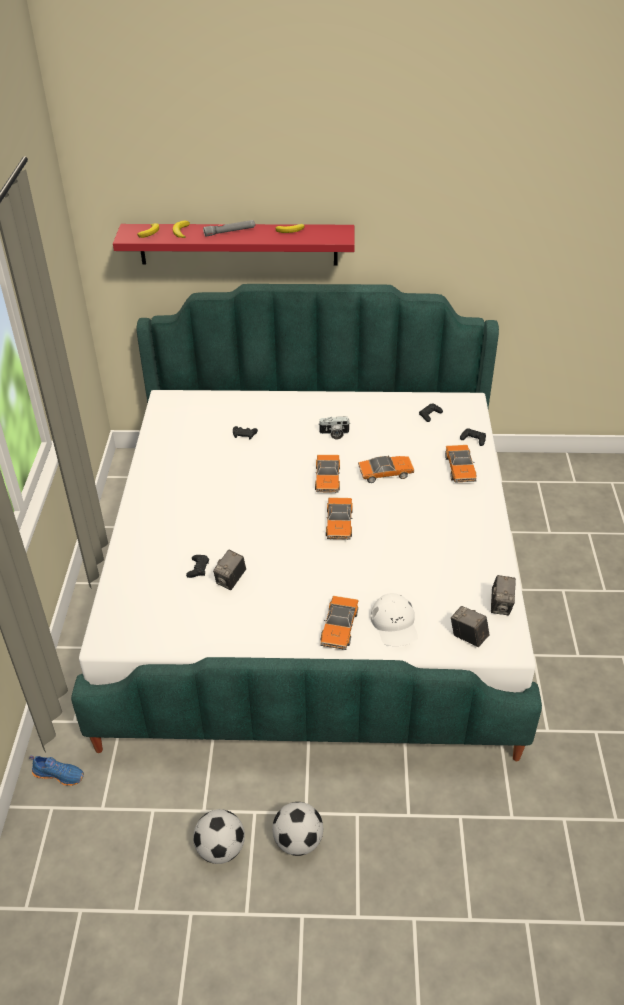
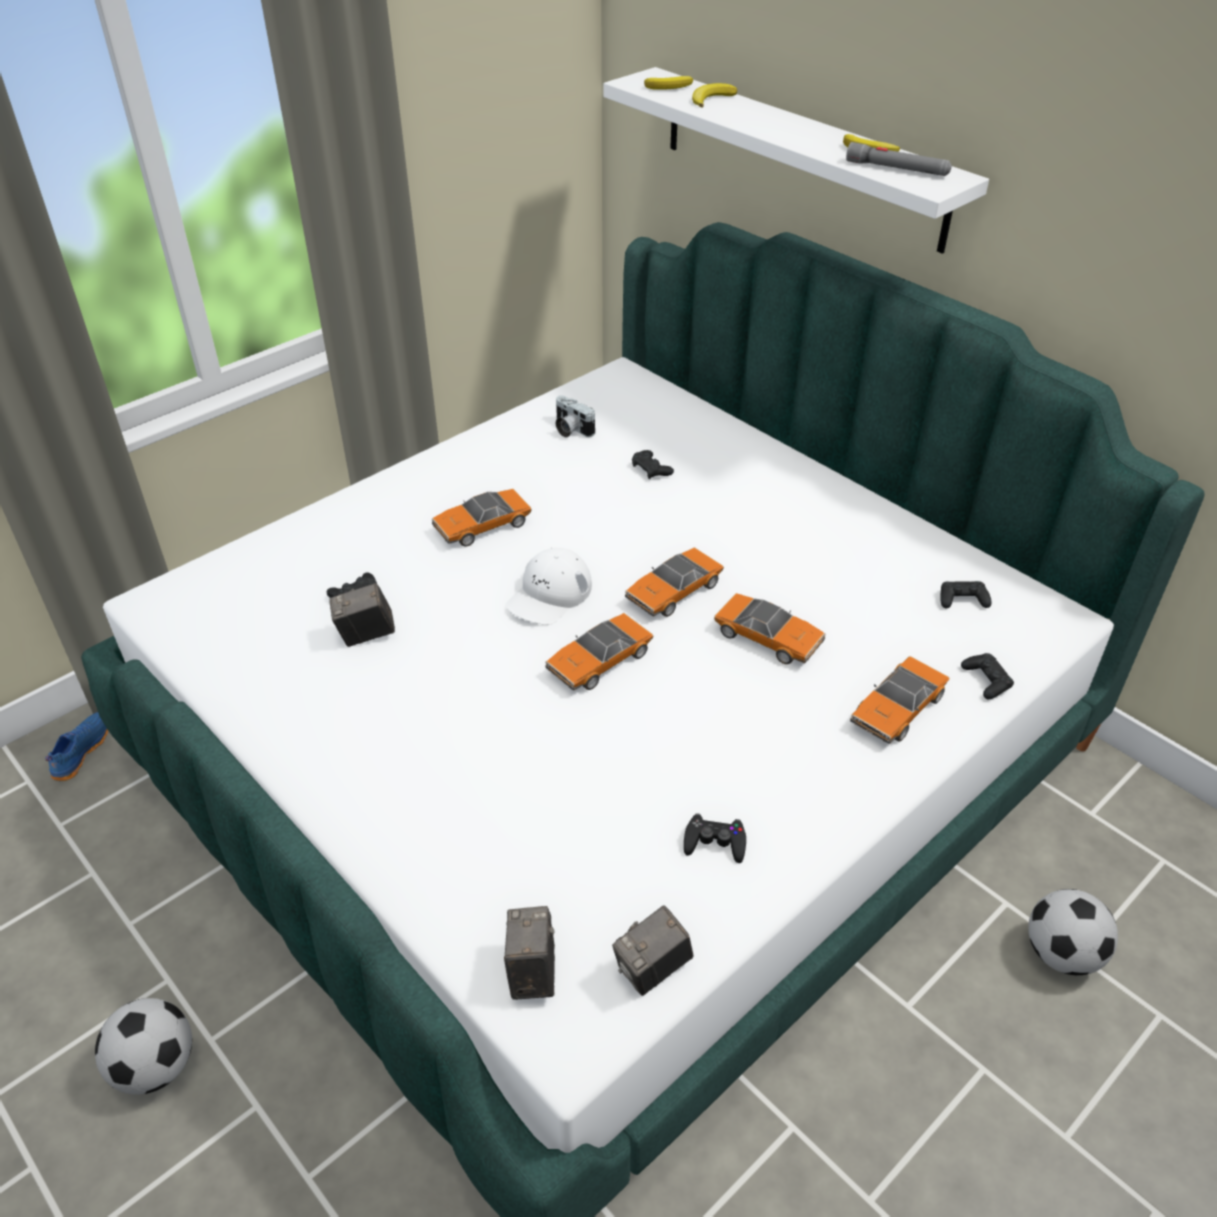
camera: 45 degrees right, 0 degrees up
(59, 774) = (80, 752): blue shoe -> blue shoe turned 135 degrees counterclockwise
(221, 848) = (81, 987): football -> football (1061, 954)
(230, 232) = (776, 121): grey flashlight -> grey flashlight (897, 169)
(238, 244) = (801, 157): red shelf -> white shelf
(334, 434) = (772, 539): camera -> camera (570, 429)
(339, 628) = (389, 800): toy car -> toy car (482, 526)
(394, 624) = (462, 858): white cap -> white cap (549, 594)
(465, 554) = (714, 842): none -> black game controller

